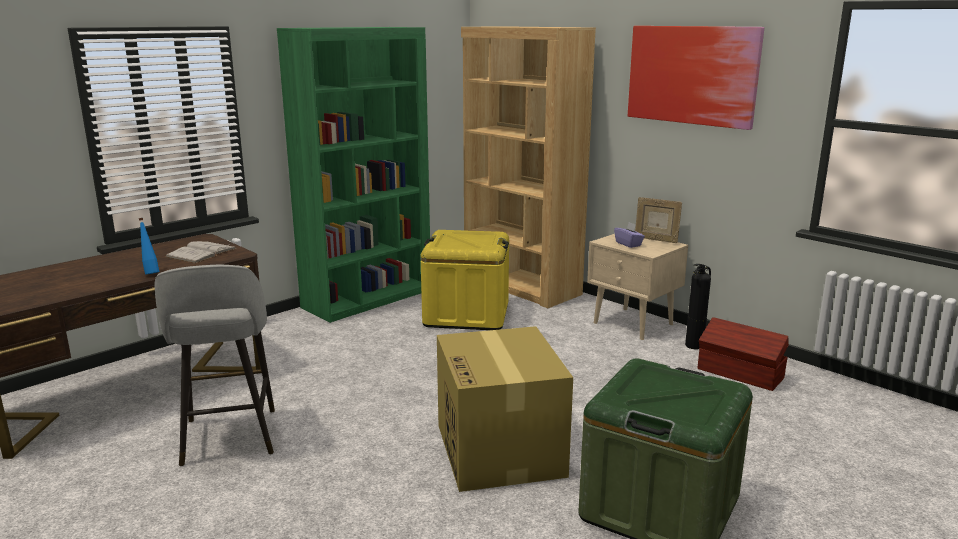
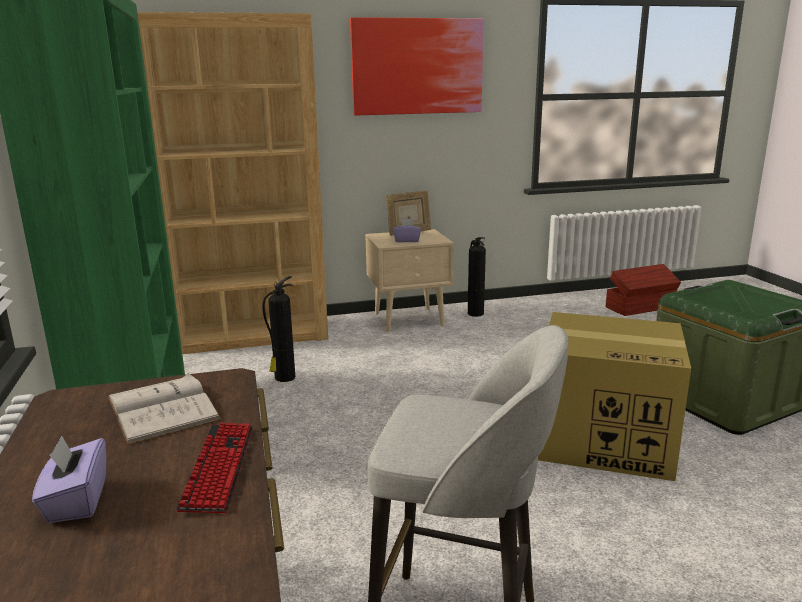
camera: 60 degrees left, 0 degrees up
(119, 262) = (76, 501): none -> purple tissue box
(151, 273) = (219, 467): blue bottle -> keyboard
(466, 314) = (284, 378): yellow storage box -> fire extinguisher
(740, 374) = (537, 316): brown storage box -> brown storage box (641, 307)

